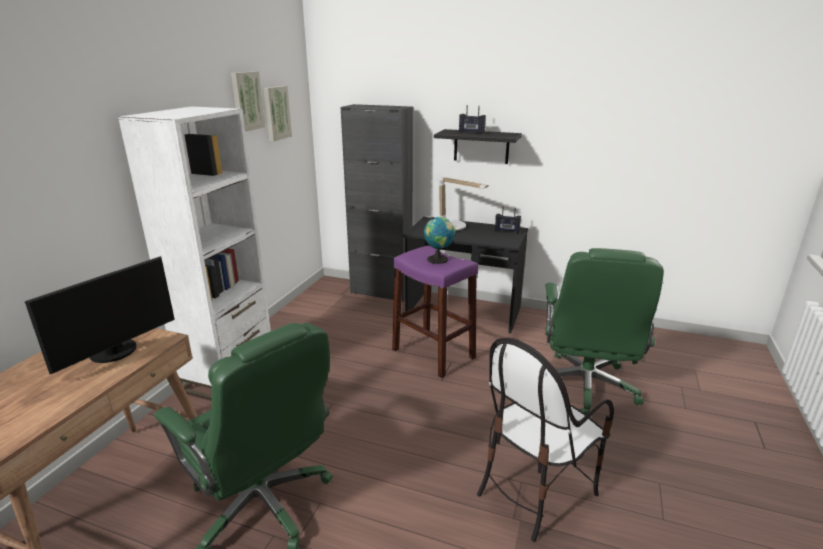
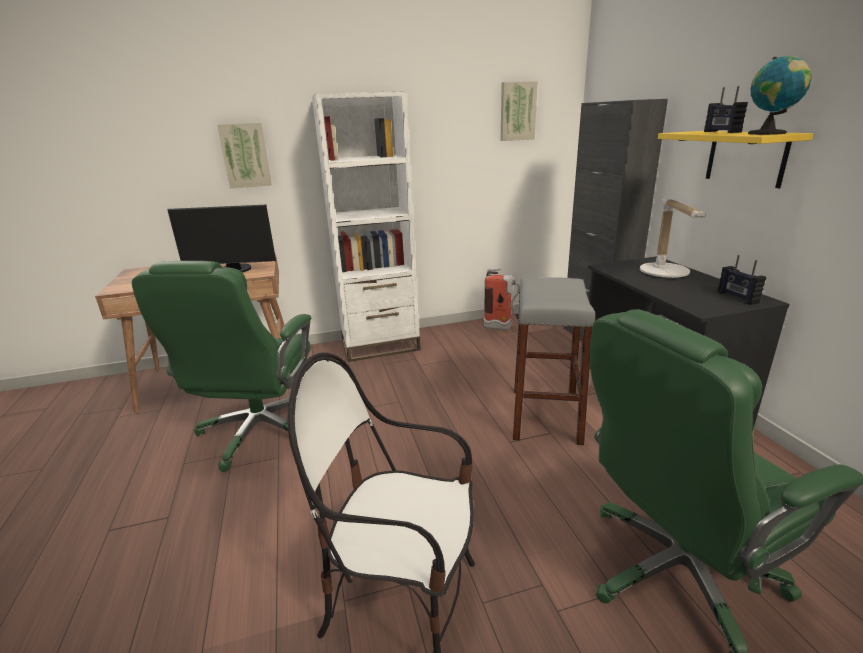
camera: 55 degrees right, 0 degrees up
(246, 101) = (472, 95): picture -> picture (245, 155)
(309, 311) = (502, 328): none -> fire extinguisher
(433, 353) = (545, 415): purple stool -> grey stool
(439, 259) = (557, 293): globe -> globe (769, 133)
(481, 146) = (746, 157): black shelf -> yellow shelf

